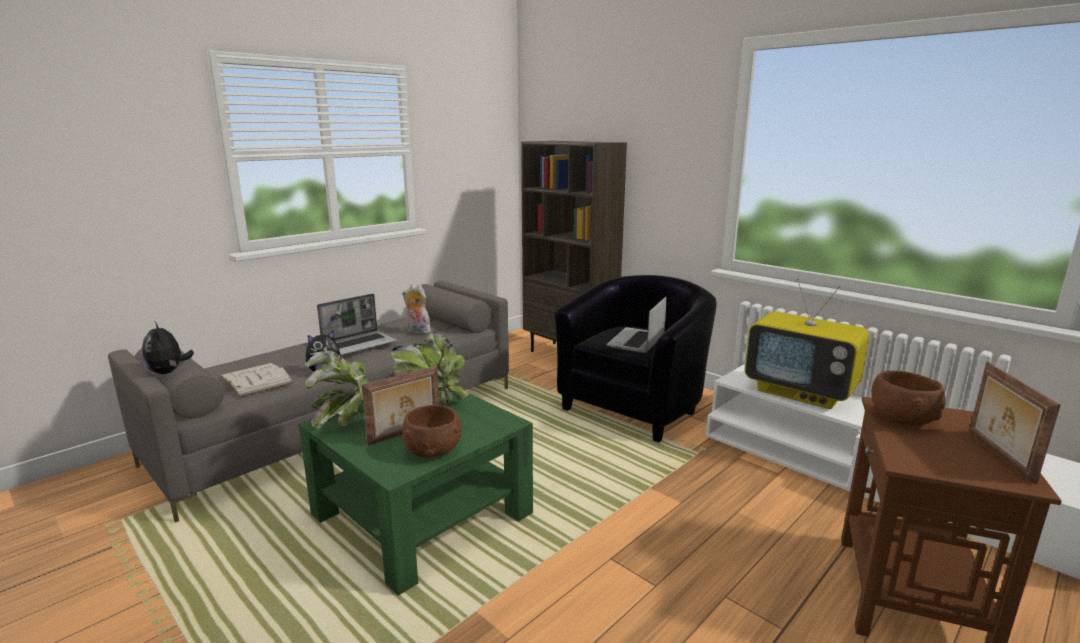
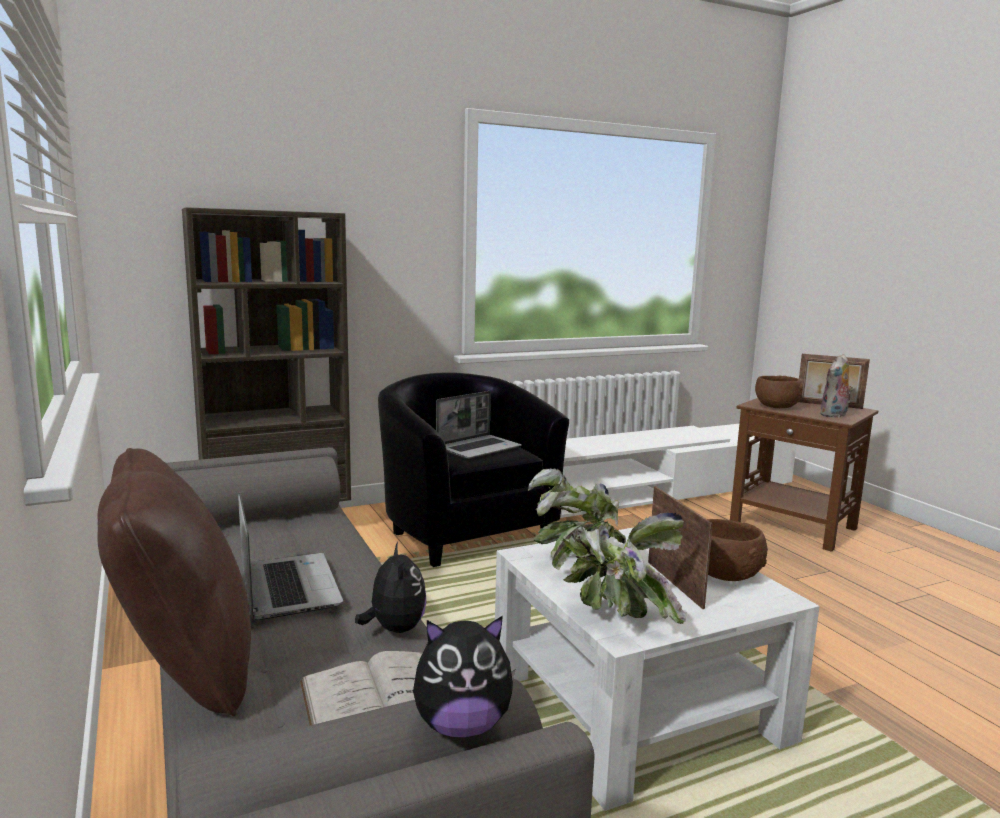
camera: 70 degrees left, 5 degrees down
(284, 346) = (185, 668): none -> brown pillow
(417, 331) = (277, 541): plush toy -> plush toy (834, 415)
(422, 514) = (637, 705): green coffee table -> white coffee table
(636, 342) = (479, 448): laptop -> laptop turned 90 degrees counterclockwise
(801, 392) = (598, 443): television -> none

